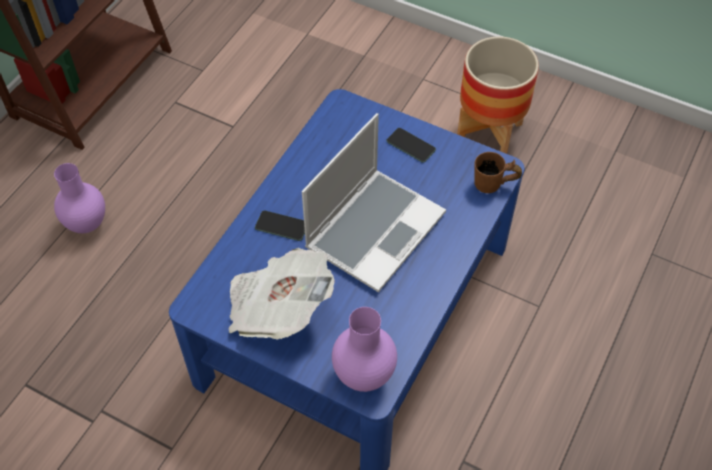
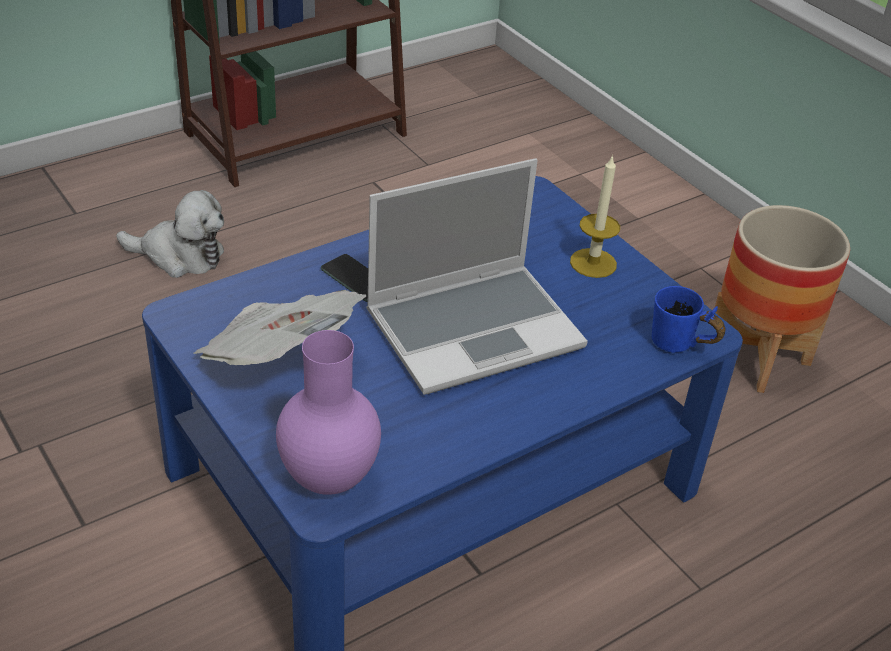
camera: 25 degrees right, 15 degrees down
(86, 224) = (180, 256): purple vase -> plush toy
(411, 145) = (593, 263): phone -> candle
(493, 187) = (678, 348): brown mug -> blue mug

